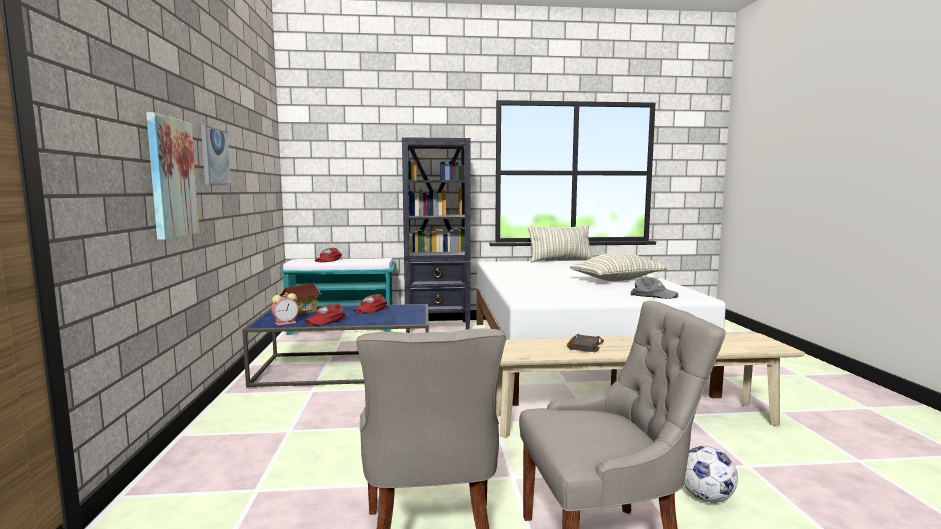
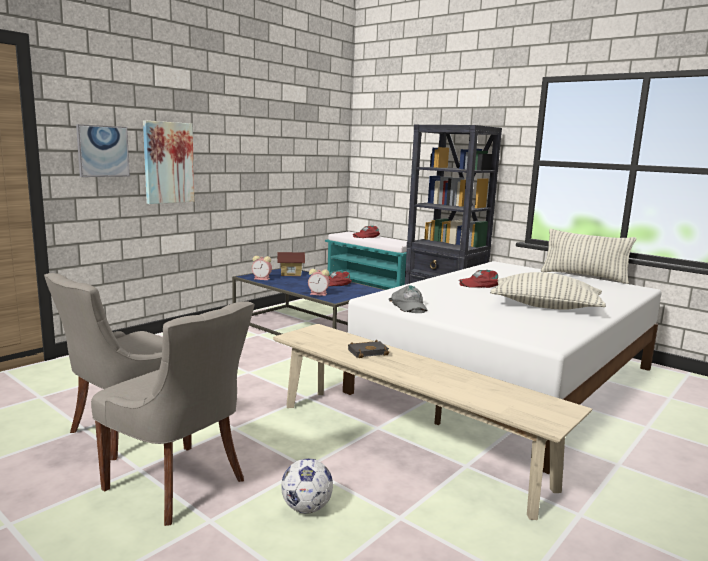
camera: 45 degrees right, 5 degrees up
(214, 156) = (230, 145): picture -> picture (103, 151)
(325, 320) = (286, 283): red cap -> red cap (479, 284)
(387, 321) = (319, 294): none -> alarm clock
(653, 295) = (508, 327): grey cap -> grey cap (408, 306)

